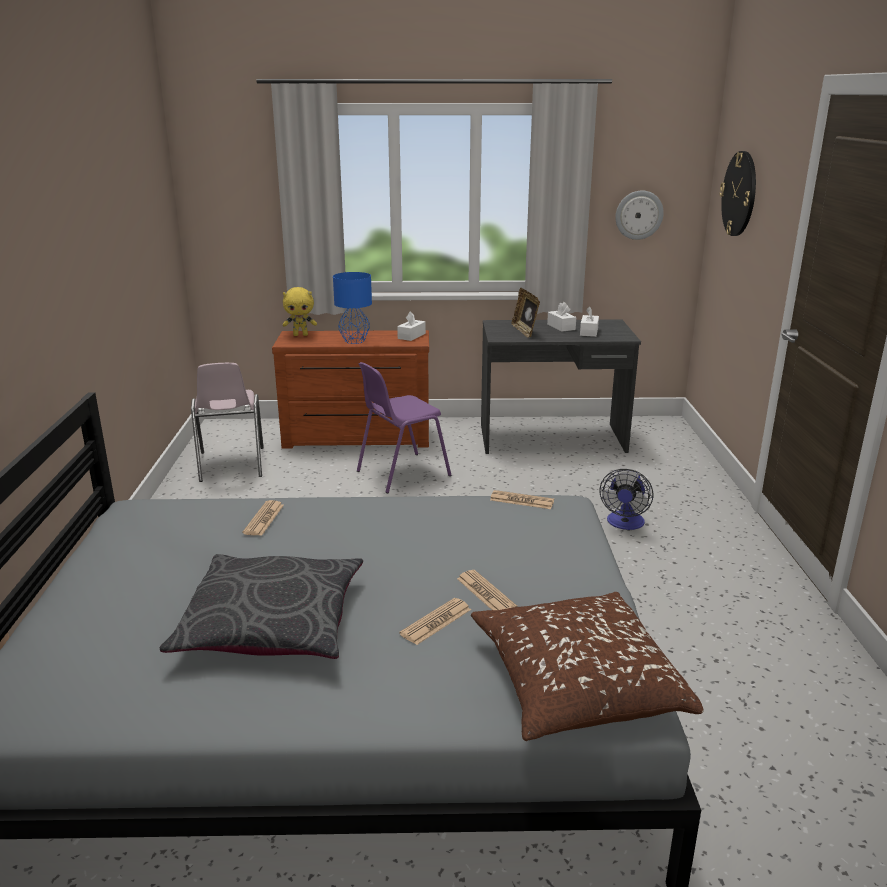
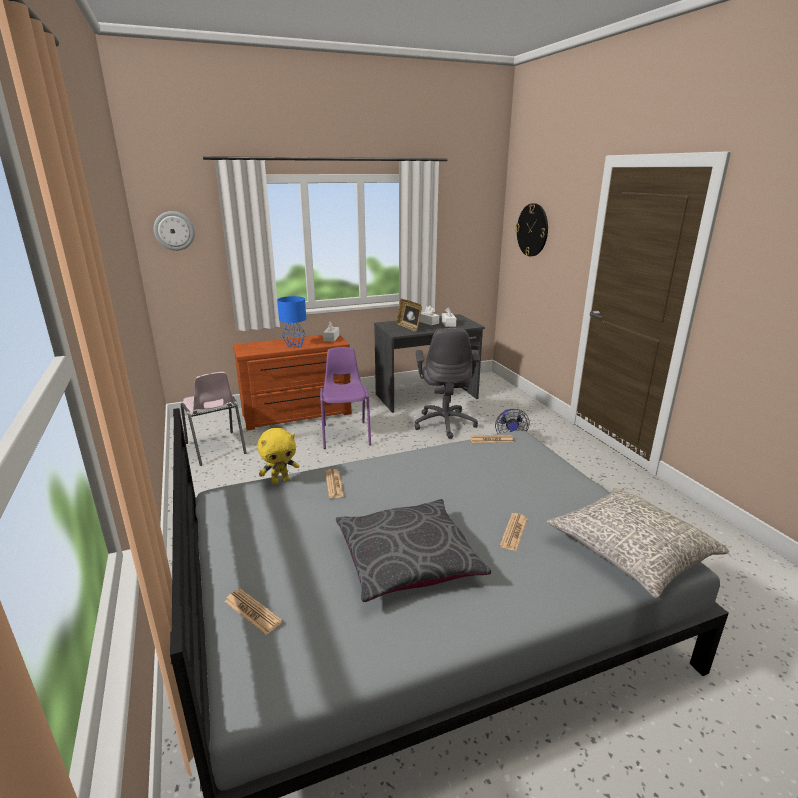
camera: 20 degrees left, 0 degrees up
(301, 335) = (250, 345): yellow plush toy -> yellow plush toy (280, 481)
(401, 473) = (346, 434): purple chair -> purple chair turned 135 degrees clockwise
(486, 593) = (525, 505): newspaper -> newspaper (252, 612)
(551, 480) = (445, 423): none -> grey office chair
(575, 683) = (629, 552): brown pillow -> grey pillow
(639, 215) = (463, 246): wall clock -> wall clock (174, 231)

